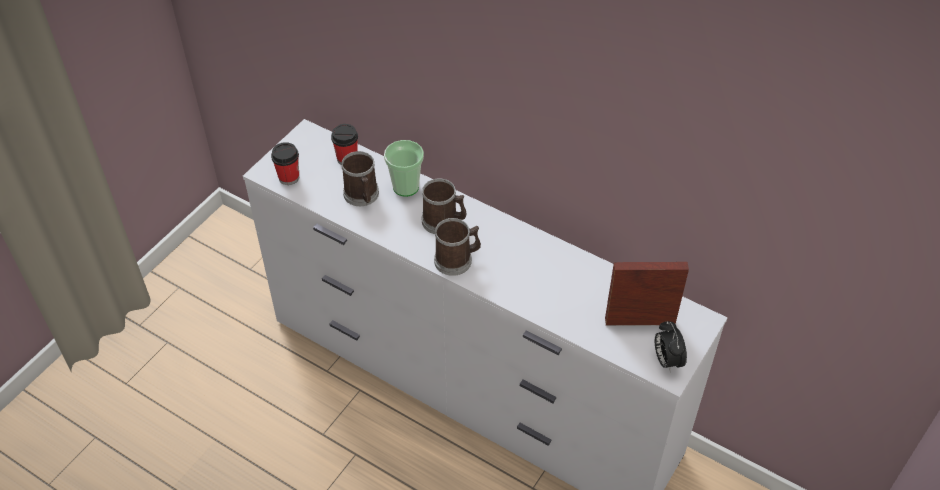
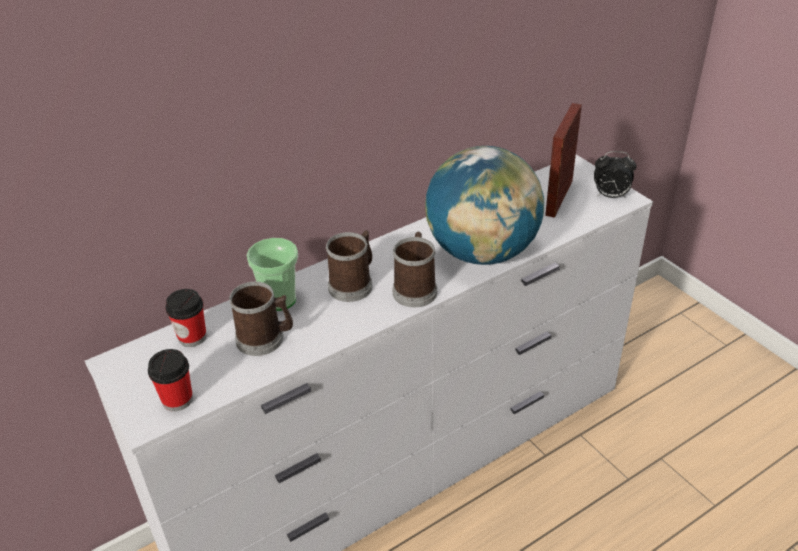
camera: 65 degrees left, 10 degrees down
(526, 288) = (482, 252): none -> globe

